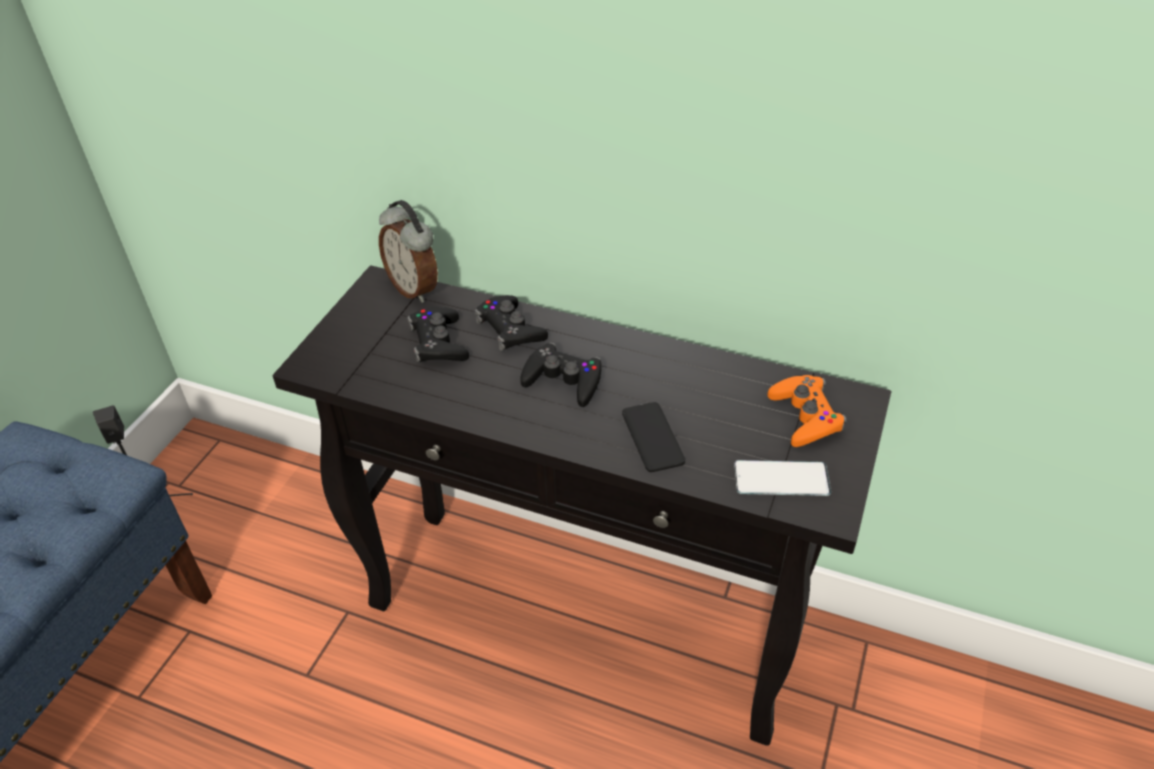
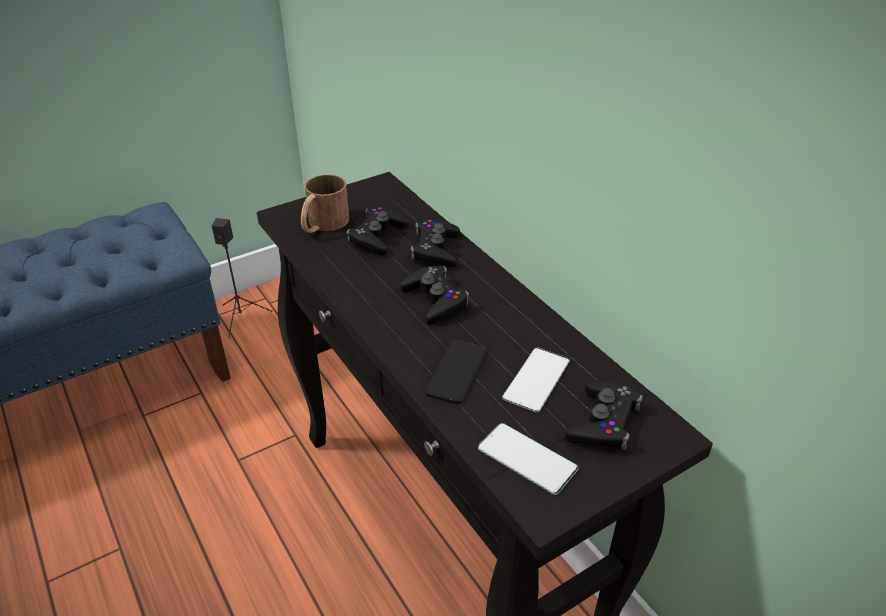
camera: 35 degrees right, 5 degrees down
(366, 356) = (323, 225): none -> brown mug
(415, 288) = (400, 197): alarm clock -> none
(722, 408) = (536, 379): none -> phone
(805, 416) = (603, 422): orange game controller -> black game controller

